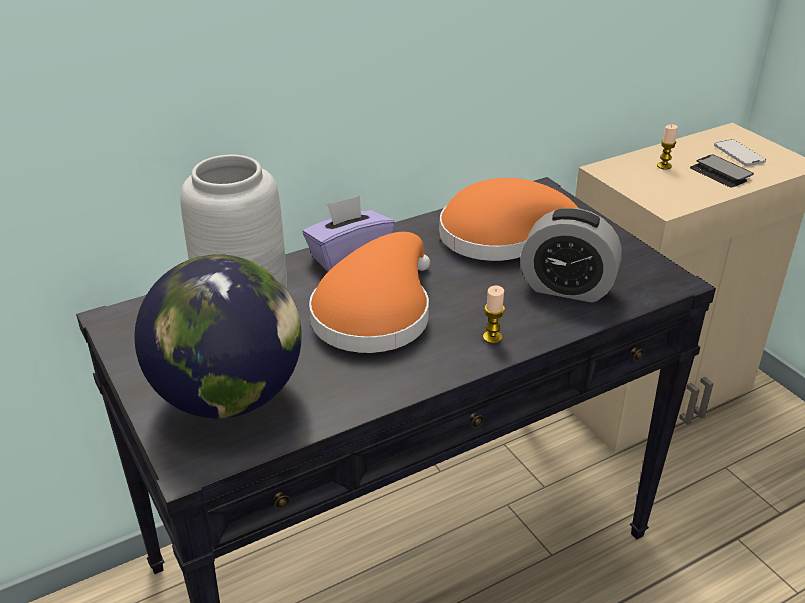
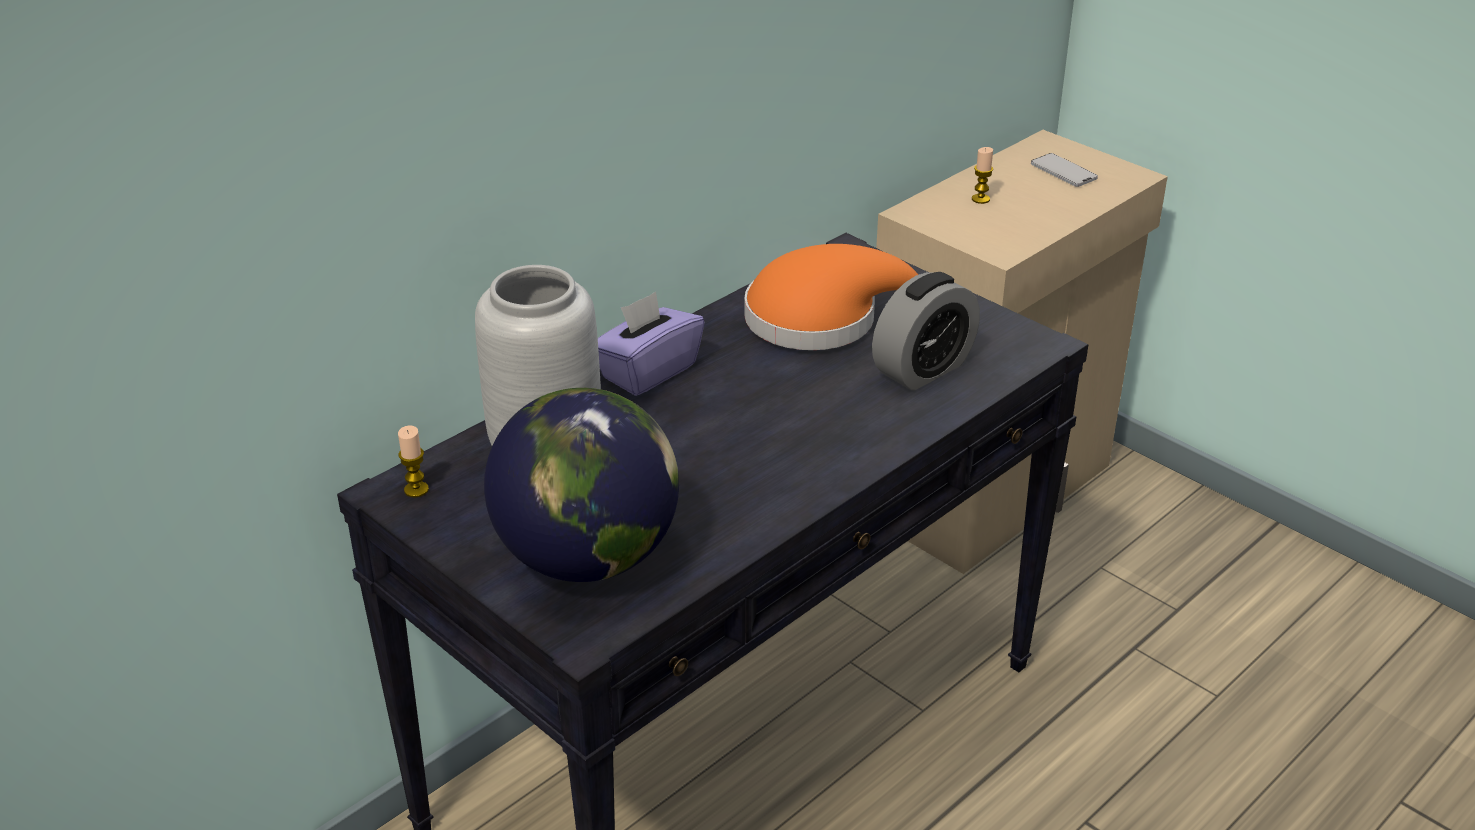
camera: 15 degrees left, 0 degrees up
(375, 314) = (713, 434): orange hat -> none
(492, 337) = (861, 440): candle -> candle (416, 490)
(567, 288) = (923, 369): alarm clock -> alarm clock turned 45 degrees counterclockwise
(721, 173) = (1050, 199): phone -> none

